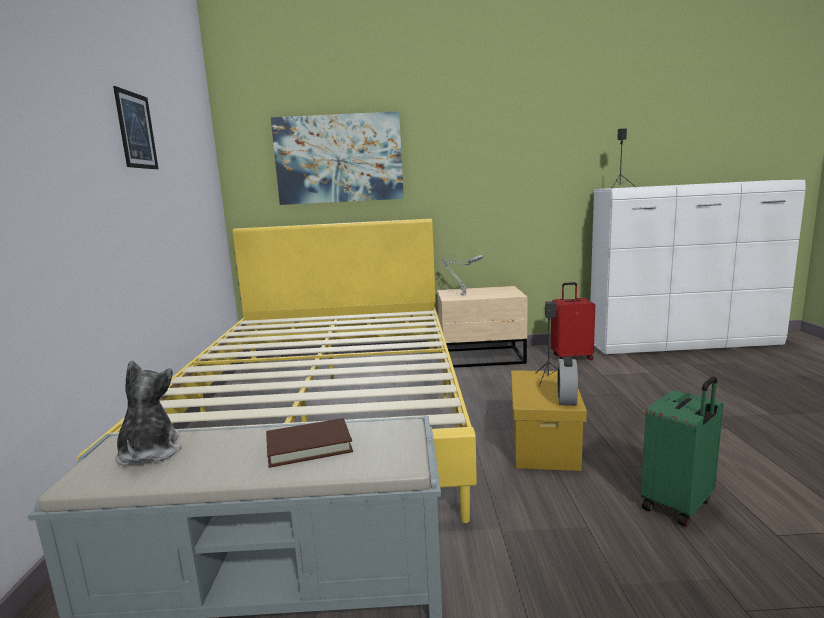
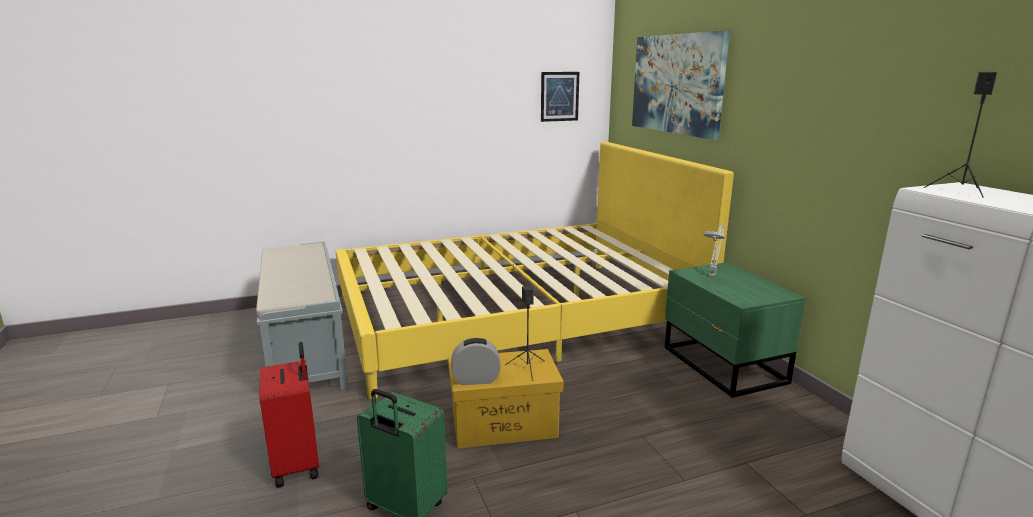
camera: 70 degrees right, 5 degrees up
(136, 130) = (465, 65): picture -> picture (559, 96)
(149, 452) = (300, 253): plush toy -> none
(309, 446) = (298, 280): brown book -> none
(482, 358) = (723, 366): beige nightstand -> green nightstand
(571, 357) = (799, 433): red suitcase -> red suitcase (298, 465)

